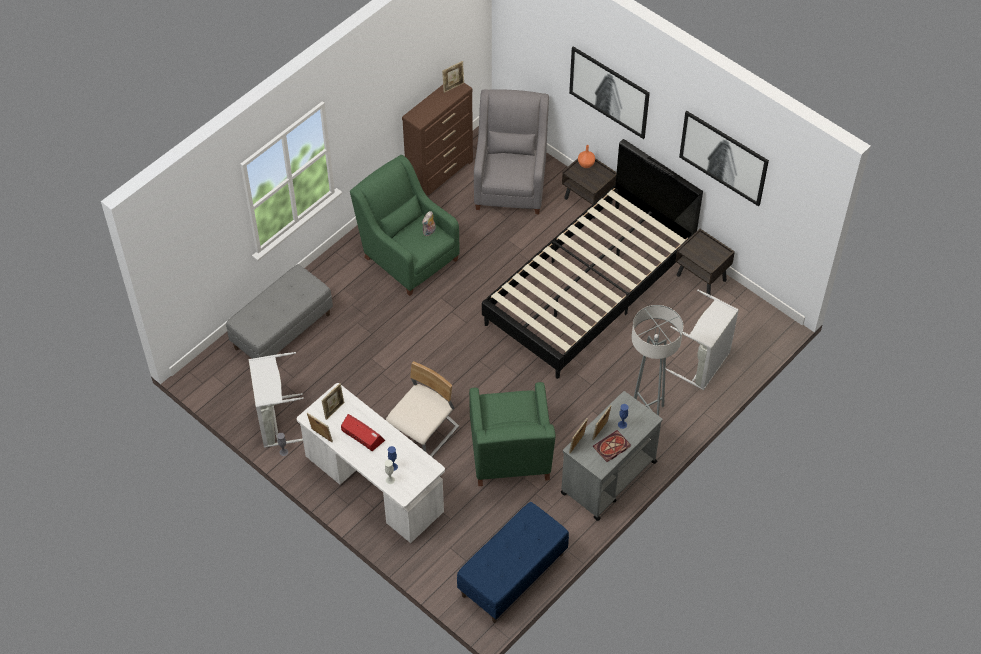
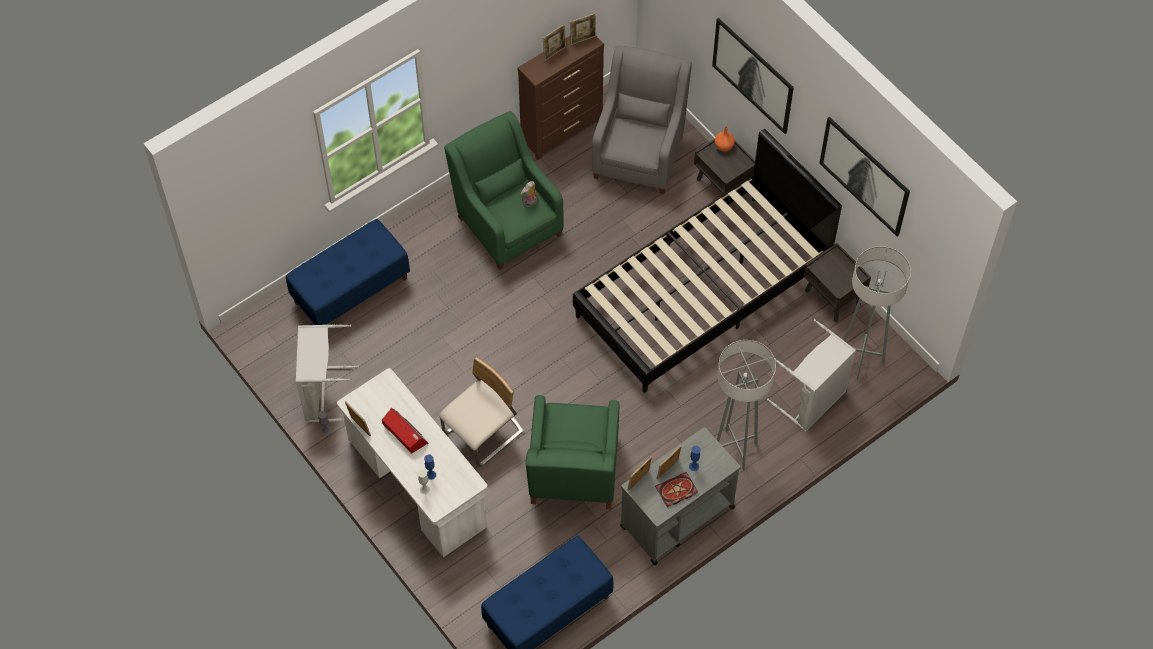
camera: 10 degrees right, 5 degrees up
(282, 331) = (351, 290): grey bench -> blue bench
(334, 410) = (379, 399): picture frame -> picture frame (554, 52)
(736, 325) = (860, 360): none -> grey floor lamp

